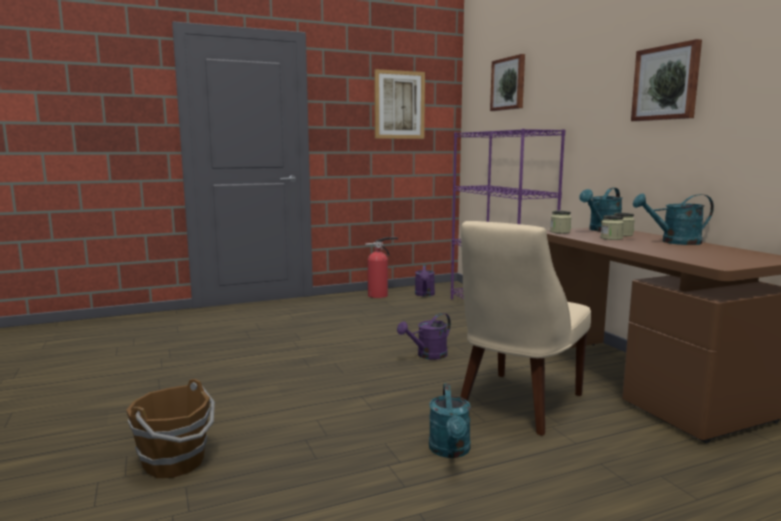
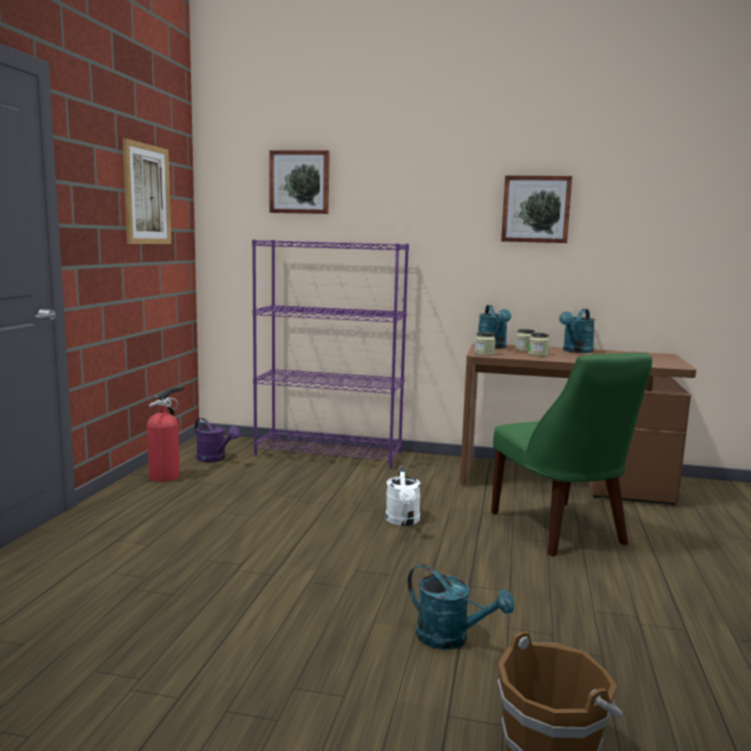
camera: 55 degrees left, 0 degrees up
(427, 355) = (403, 521): purple watering can -> white watering can
(450, 451) = (631, 587): turquoise watering can -> turquoise watering can (451, 638)
(517, 404) = (560, 530): beige chair -> green chair

